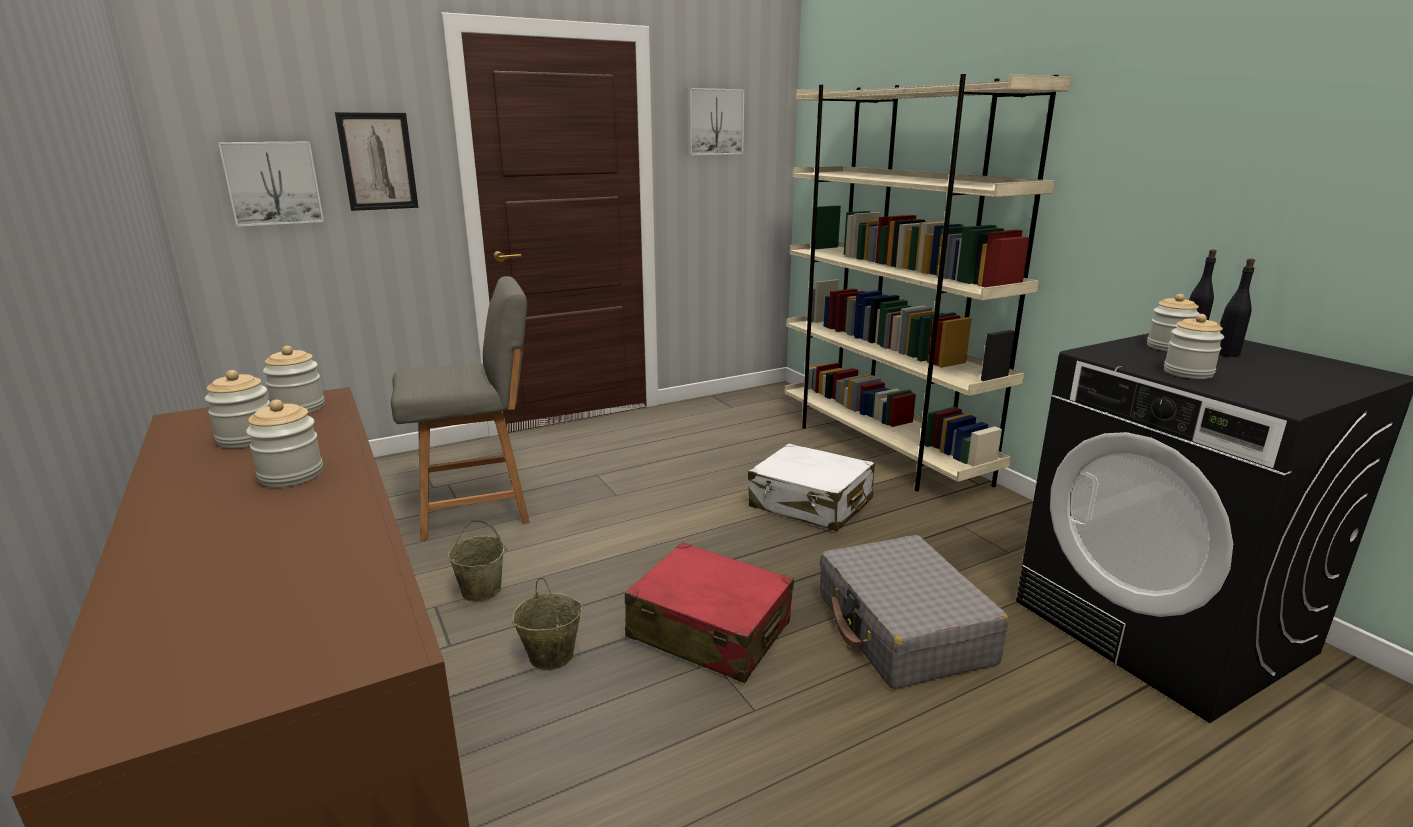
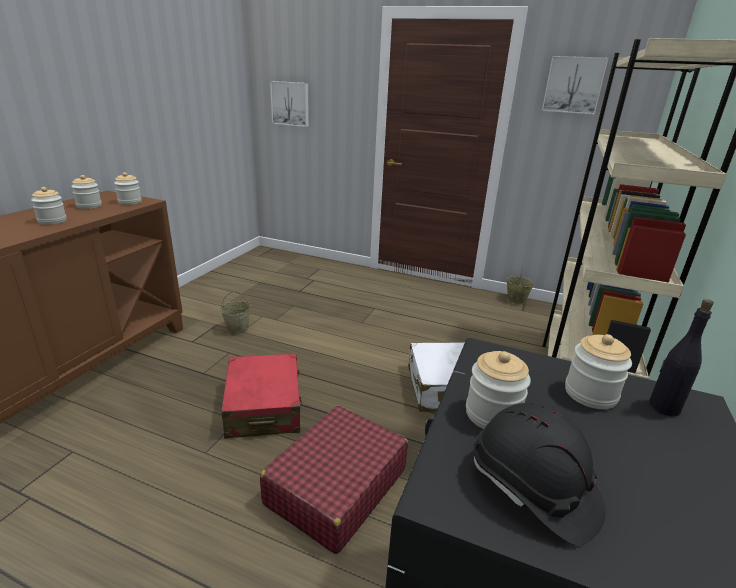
camera: 50 degrees right, 5 degrees up
(378, 161) = (337, 96): picture -> none
(478, 507) = (303, 295): grey chair -> none
(550, 656) = (203, 369): beige bucket -> beige bucket (516, 300)
(903, 629) = (336, 487): grey suitcase -> red suitcase
(1226, 353) = (633, 438): black bottle -> none
(1278, 385) = (532, 489): none -> black hard hat

